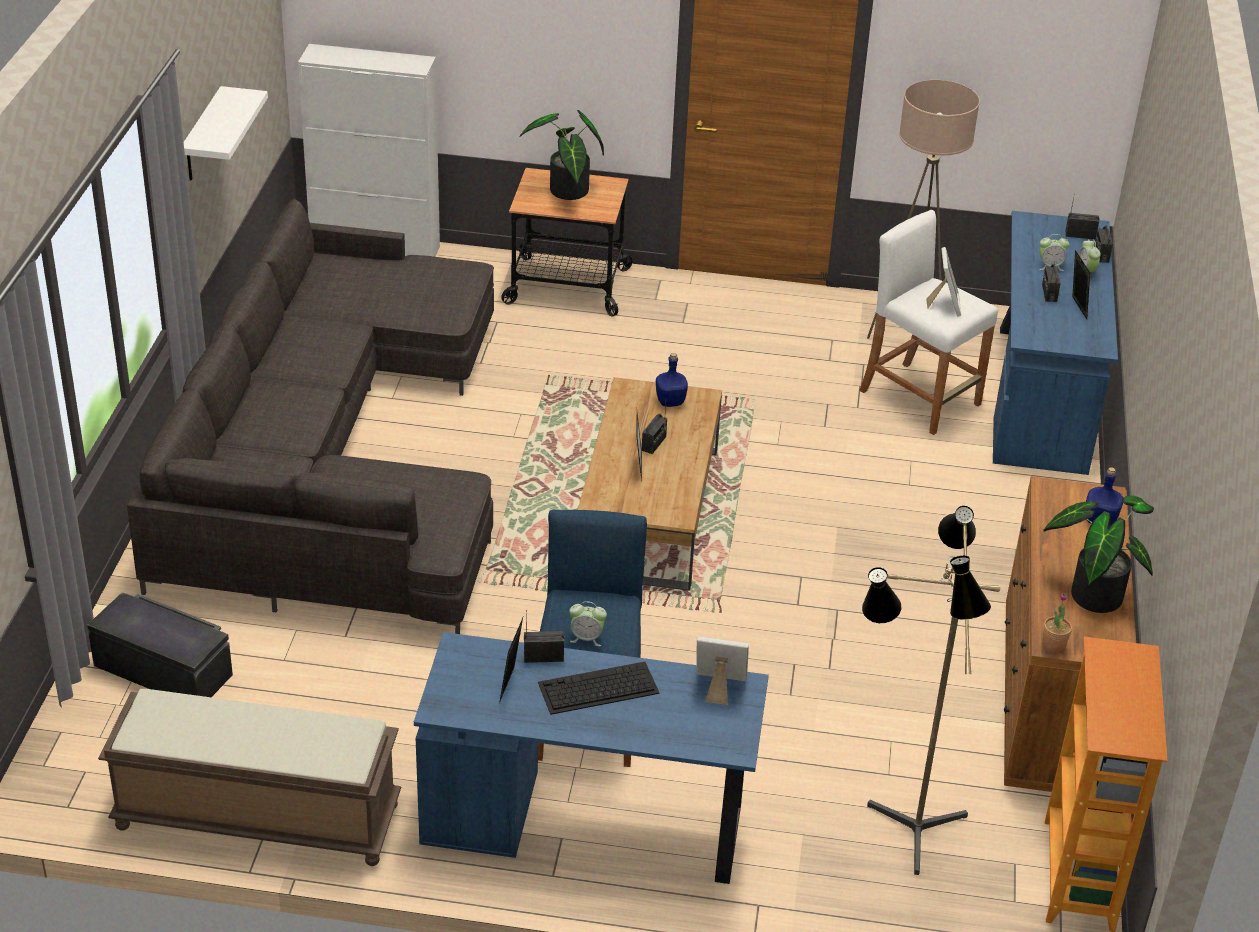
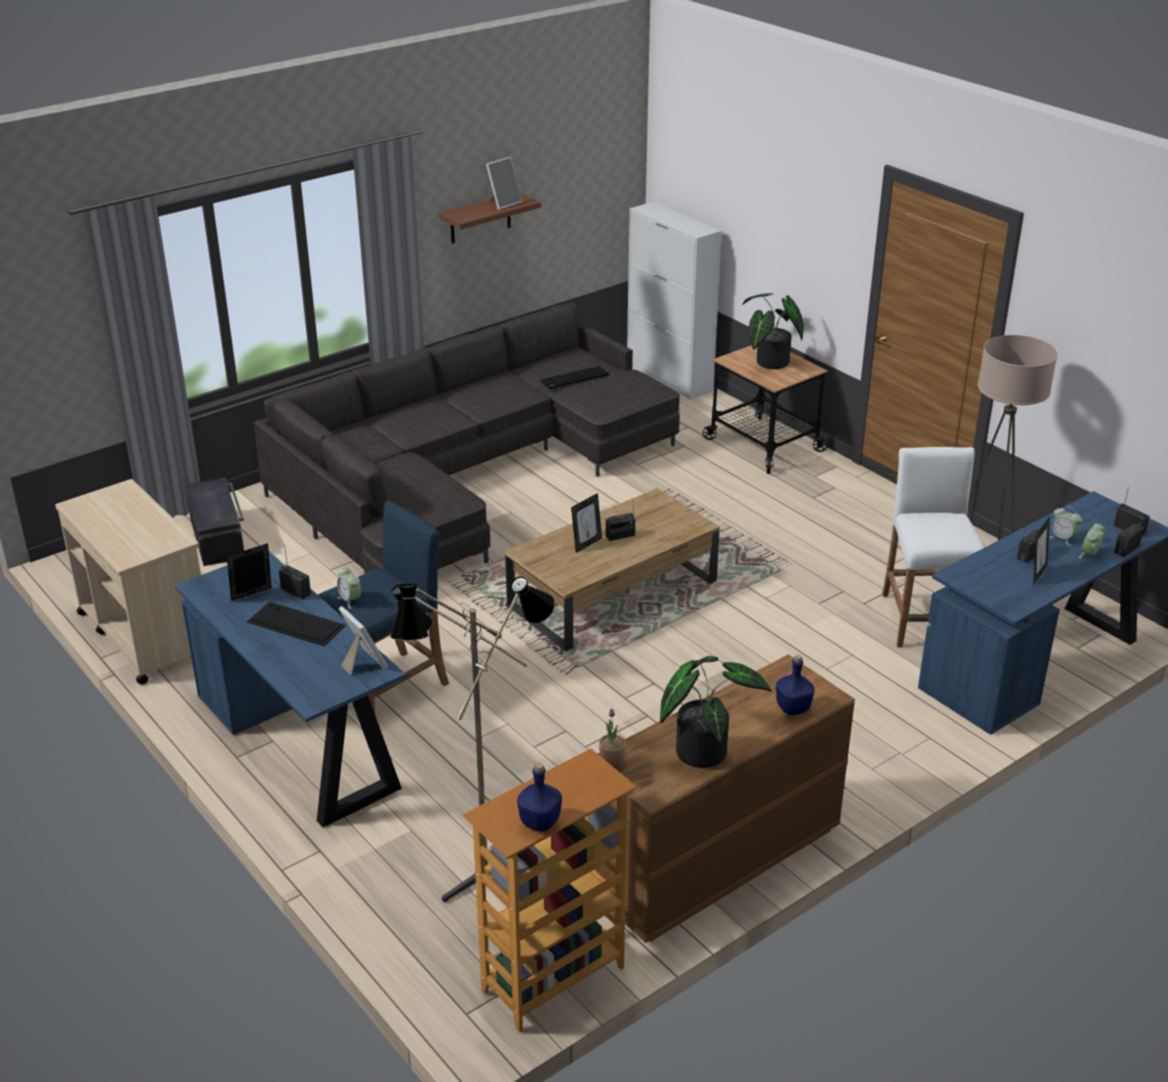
camera: 45 degrees right, 5 degrees down
(202, 136) = (480, 218): white shelf -> brown shelf
(255, 817) = (145, 633): brown bench -> beige cart
(372, 293) = (574, 379): none -> keyboard
(670, 402) = (671, 518): blue bottle -> blue bottle (539, 823)
(944, 304) = (937, 531): picture frame -> picture frame (503, 203)

